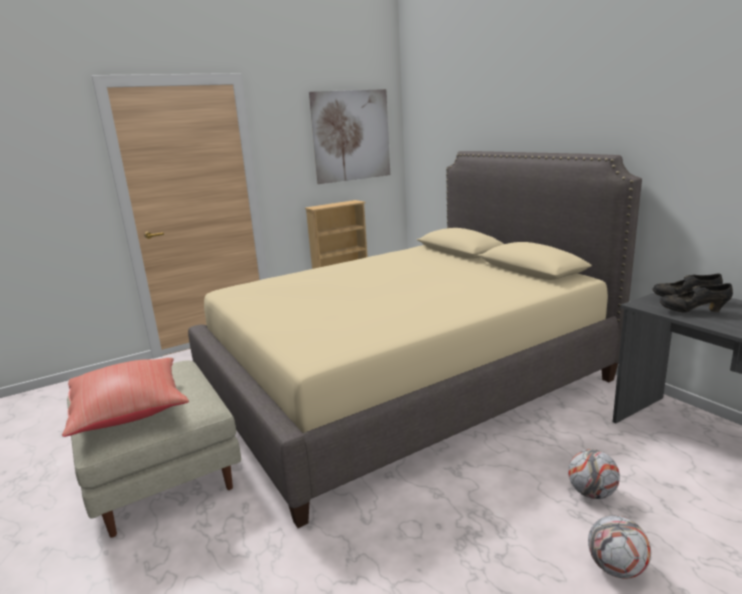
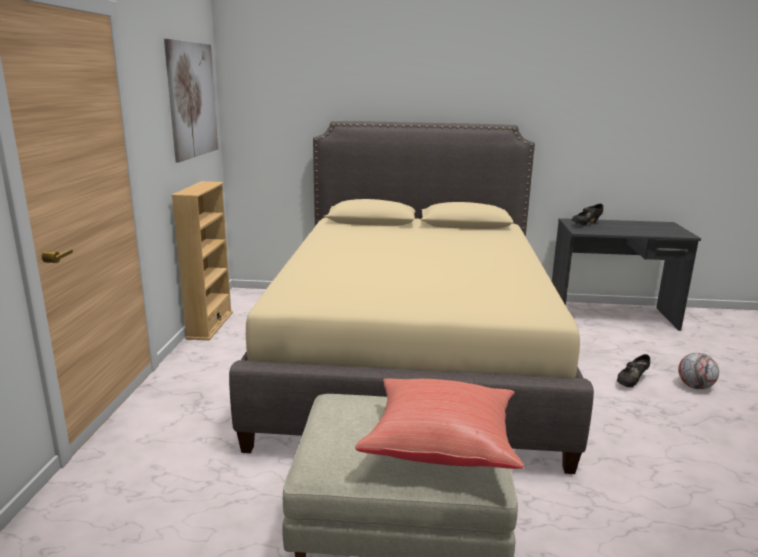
camera: 55 degrees left, 0 degrees up
(591, 493) = (626, 363): football -> none
(693, 311) = (607, 229): black shoe -> black shoe (631, 382)

